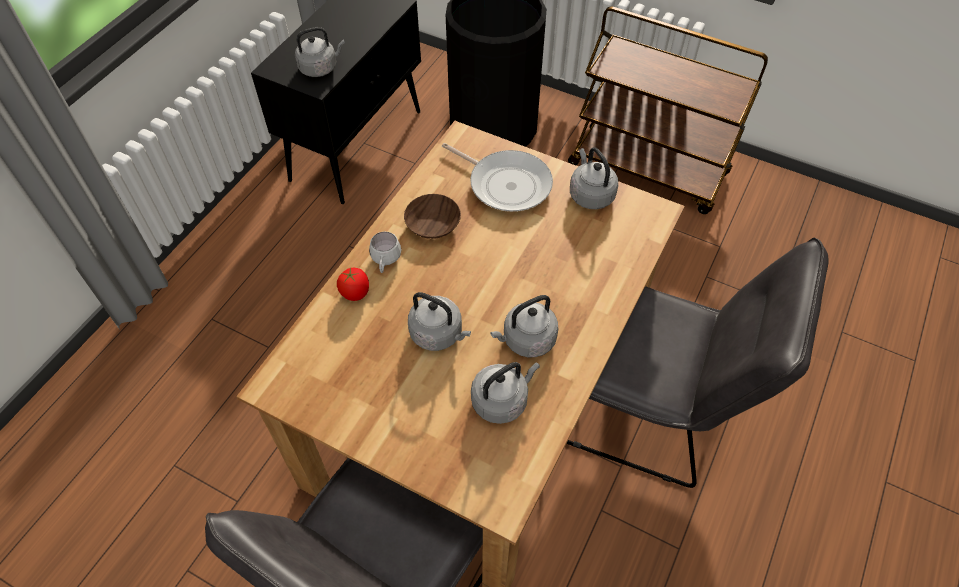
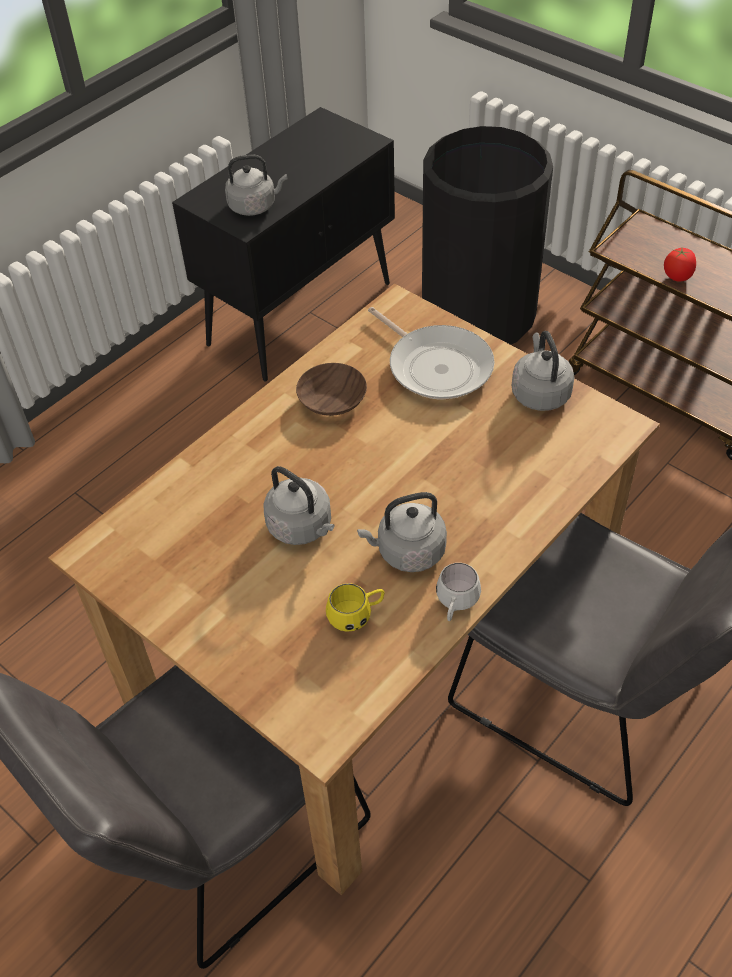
camera: 15 degrees right, 5 degrees down
(355, 293) = (217, 464): tomato -> tomato (677, 276)
(385, 262) = (262, 435): white mug -> white mug (455, 605)
(502, 400) = (356, 616): grey kettle -> yellow mug

